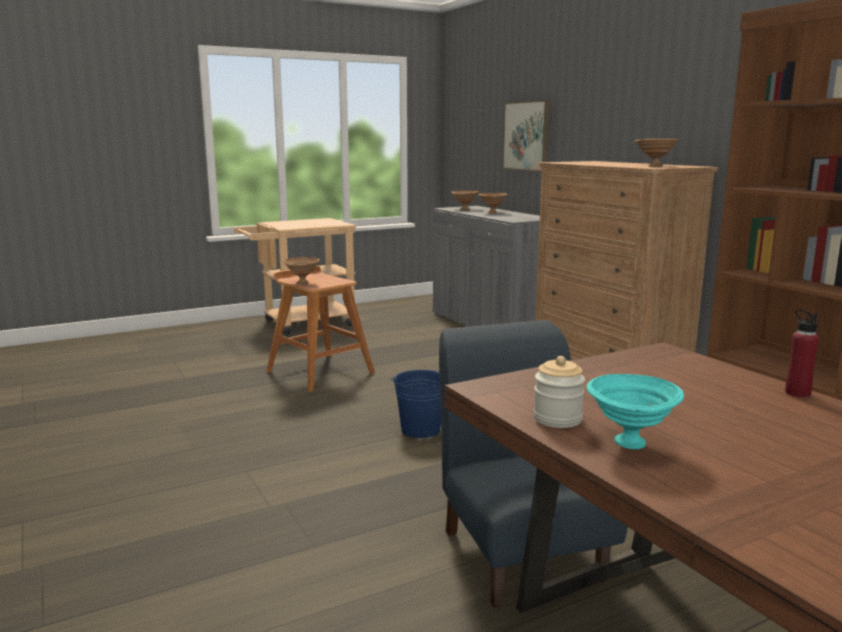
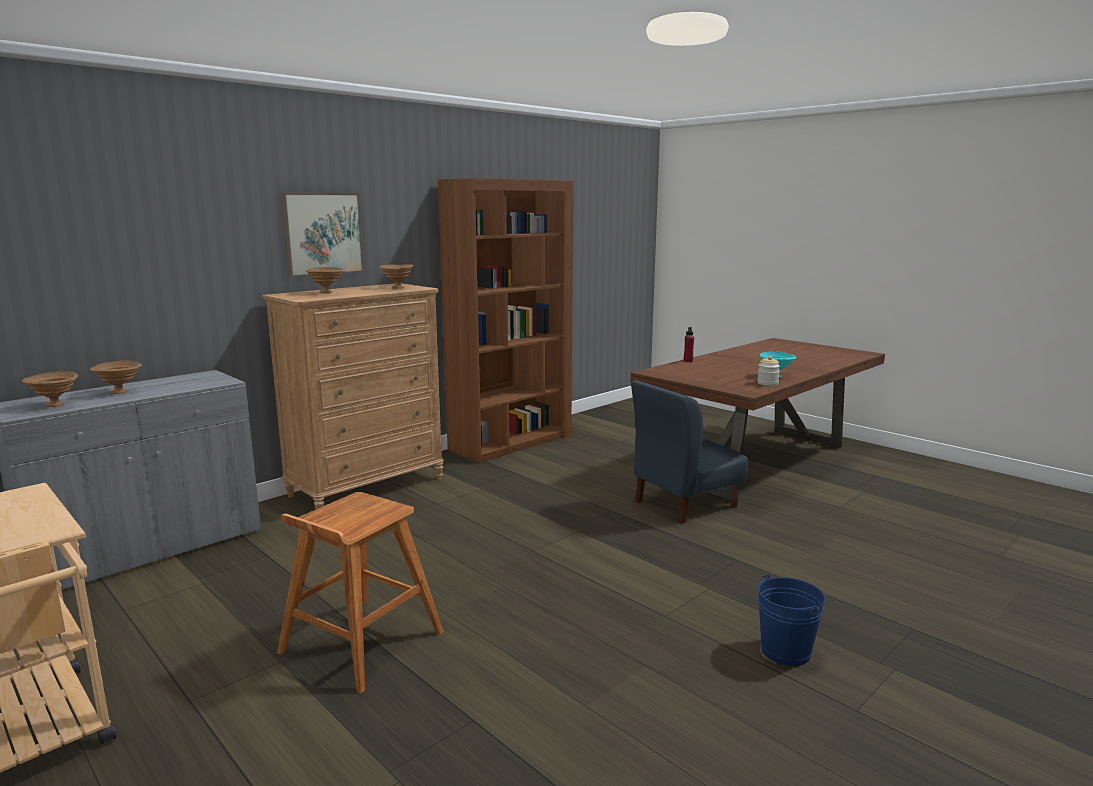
camera: 105 degrees left, 0 degrees up
(302, 283) = (374, 519): brown bowl -> brown bowl (327, 292)
(420, 429) = (528, 550): blue bucket -> blue bucket (785, 651)
(527, 136) = (113, 277): picture -> picture (322, 234)

